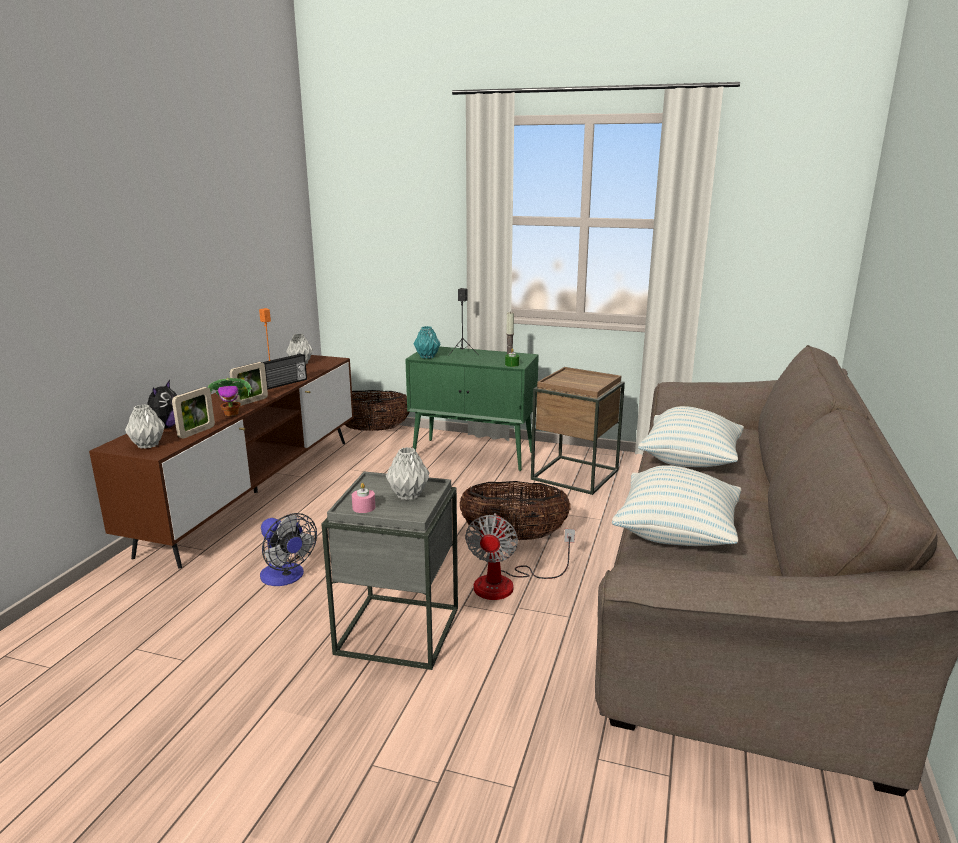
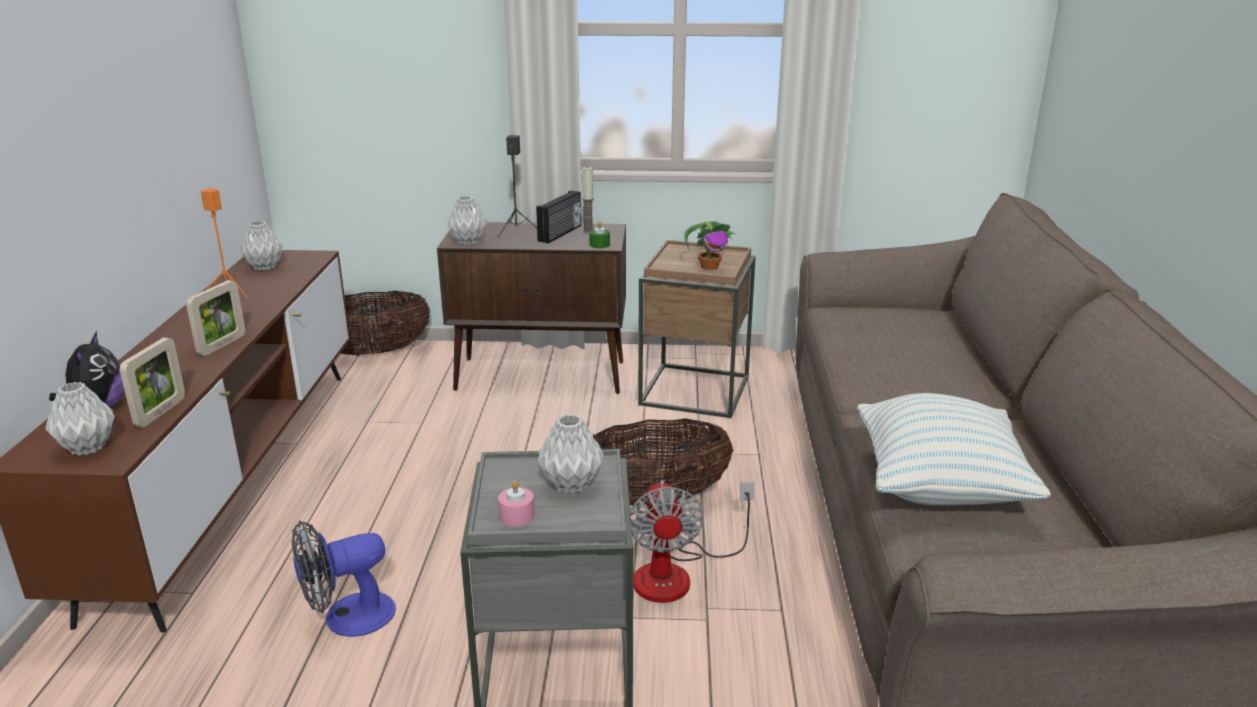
camera: 15 degrees left, 5 degrees up
(232, 413) = (202, 370): potted plant -> potted plant (710, 267)
(285, 383) = (260, 306): radio -> radio (561, 233)
(286, 577) = (347, 618): fan -> fan turned 120 degrees clockwise
(427, 356) = (467, 241): turquoise vase -> grey vase
(474, 455) = (542, 376): green cabinet -> brown cabinet
(689, 461) = (893, 369): pillow -> none

